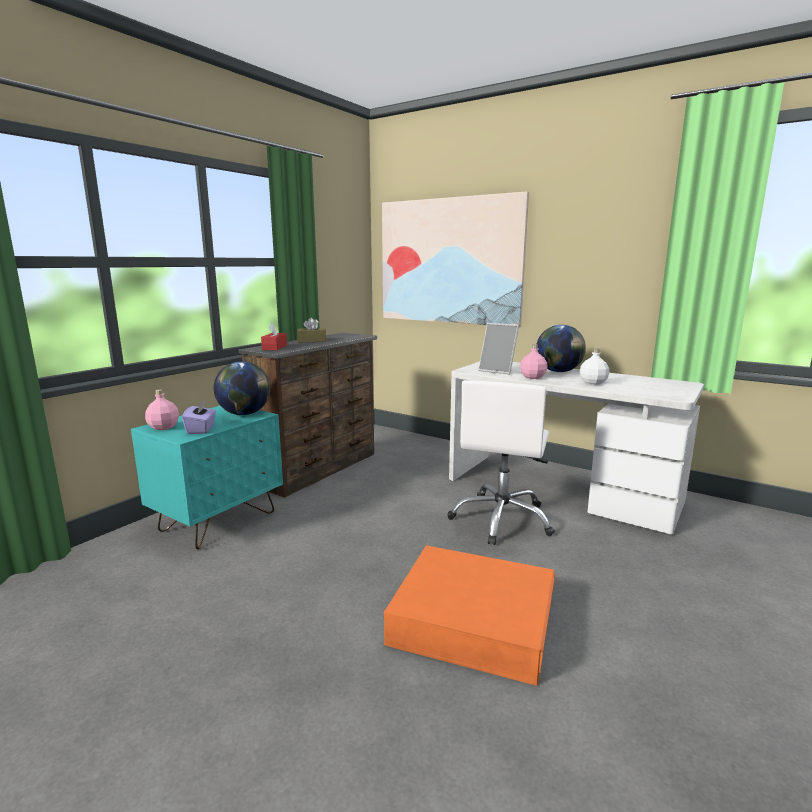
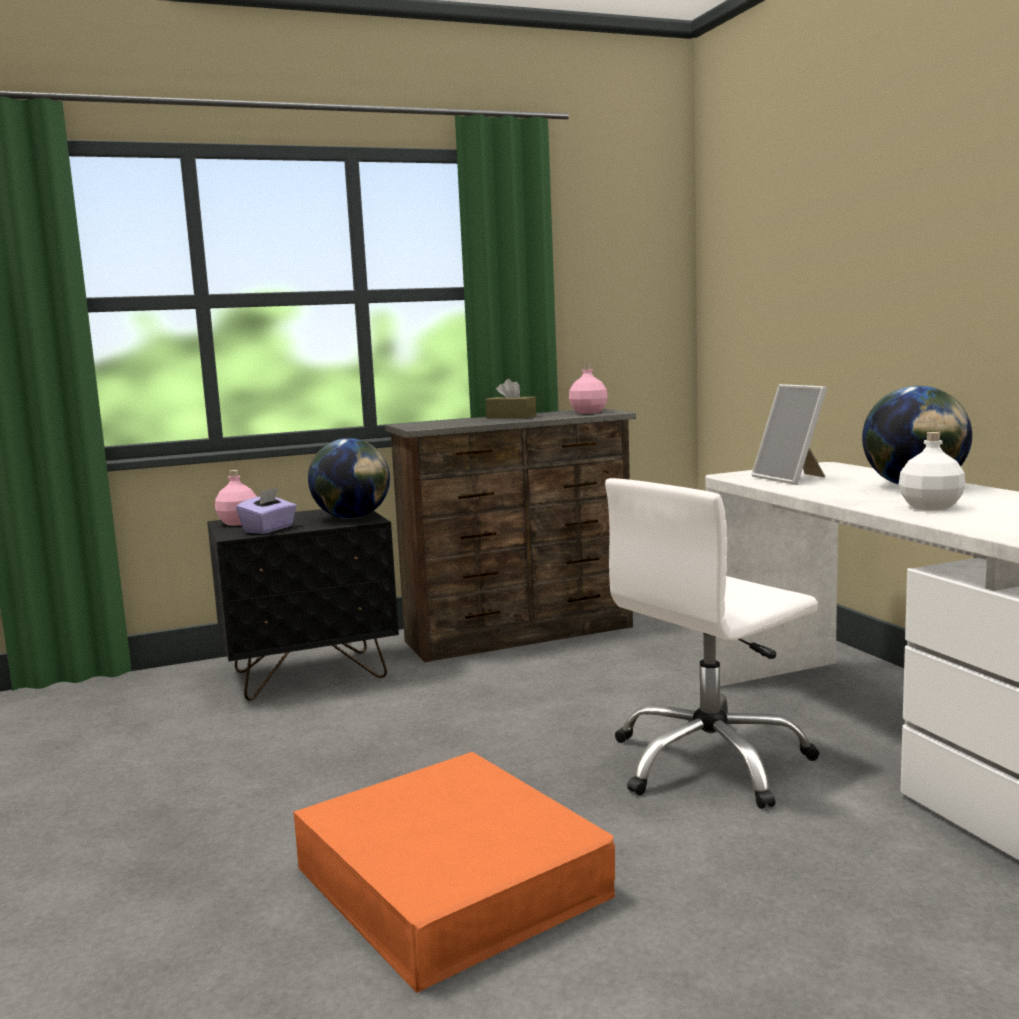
camera: 35 degrees right, 5 degrees down
(218, 521) = (310, 675): turquoise nightstand -> black nightstand
(274, 347) = (433, 423): red tissue box -> none
(449, 261) = (797, 274): picture -> none
(532, 377) = (827, 491): pink bottle -> pink bottle (588, 412)

